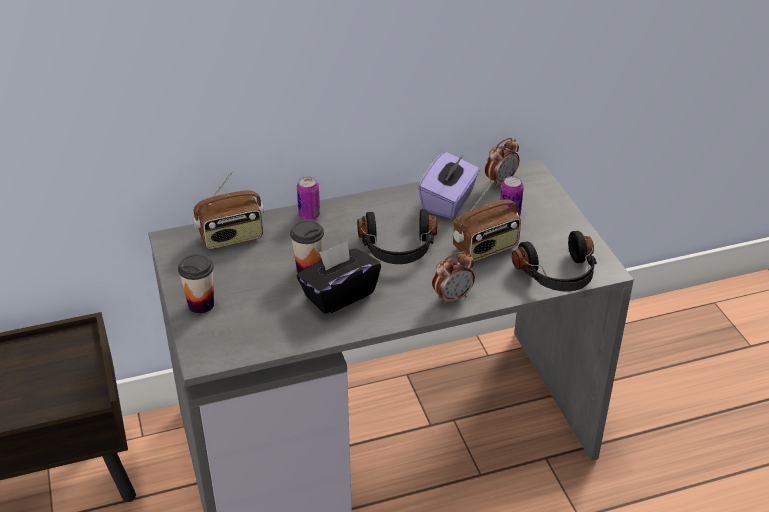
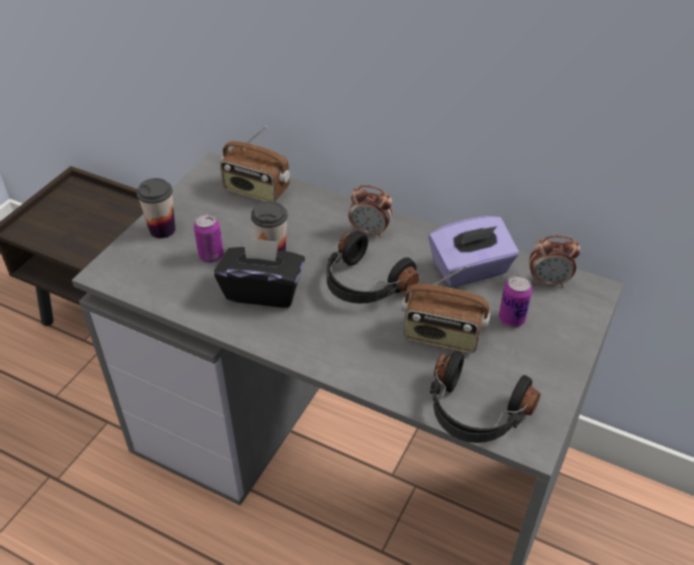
camera: 45 degrees right, 5 degrees up
(309, 215) = (337, 208): can -> can (211, 256)
(452, 297) = (347, 360): alarm clock -> alarm clock (370, 232)

